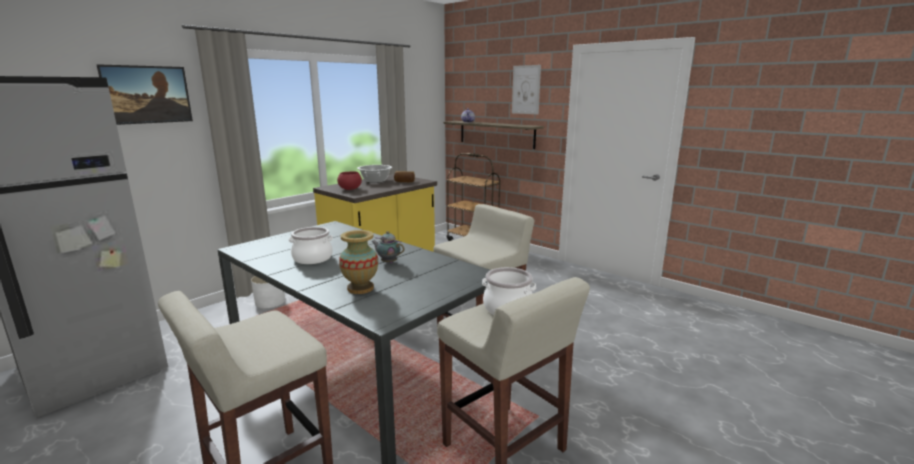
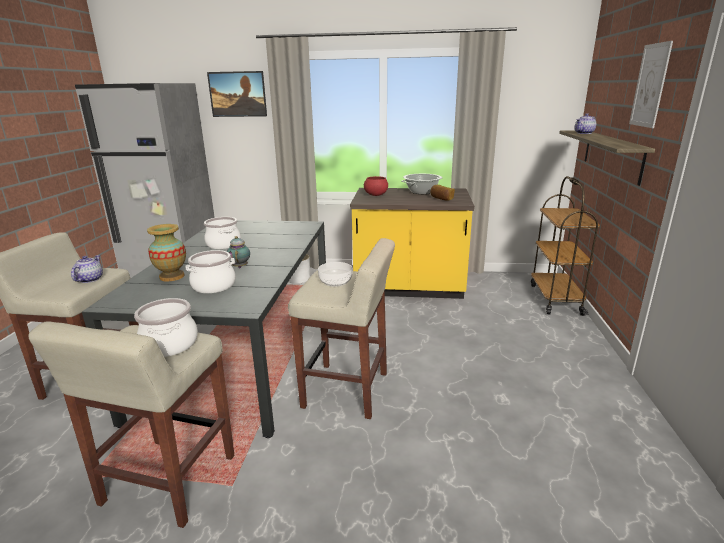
camera: 55 degrees right, 5 degrees up
(275, 329) = (90, 279): none -> teapot
(417, 277) = (214, 286): none -> cooking pot
(472, 245) = (336, 281): none -> bowl

